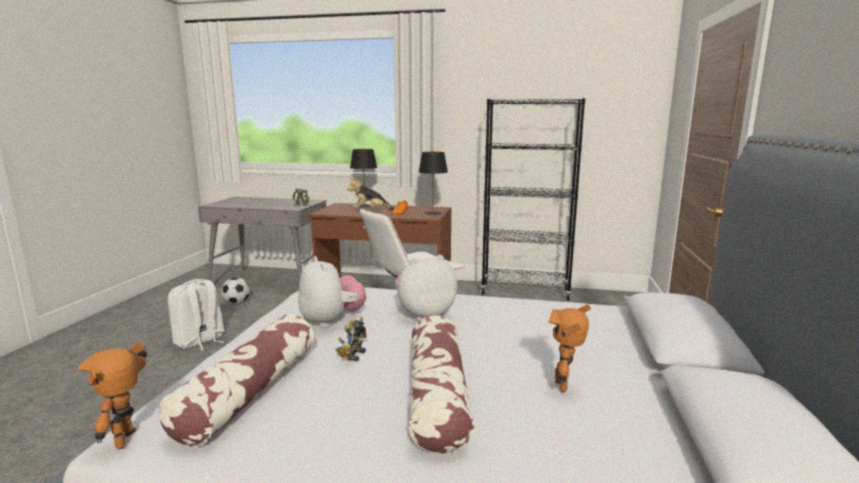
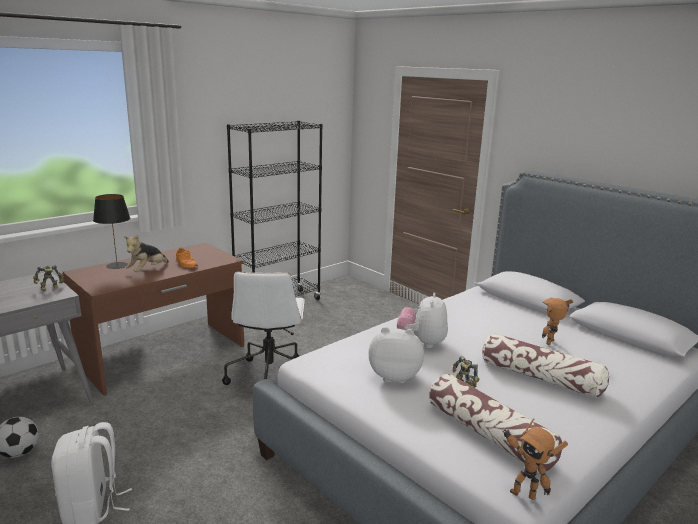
camera: 55 degrees left, 5 degrees up
(432, 213) = (215, 254): black table lamp -> none
(565, 385) = (552, 343): toy robot -> toy robot turned 90 degrees clockwise

